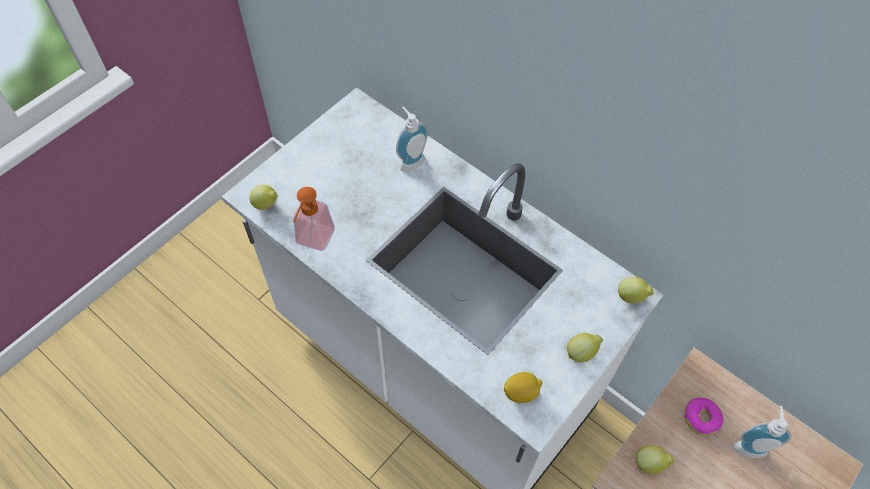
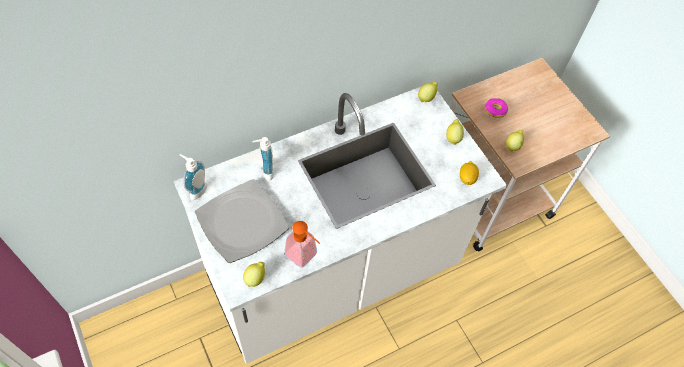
camera: 70 degrees left, 0 degrees up
(332, 165) = (241, 222): none -> plate
(749, 445) = (517, 97): soap dispenser -> soap dispenser (196, 190)

